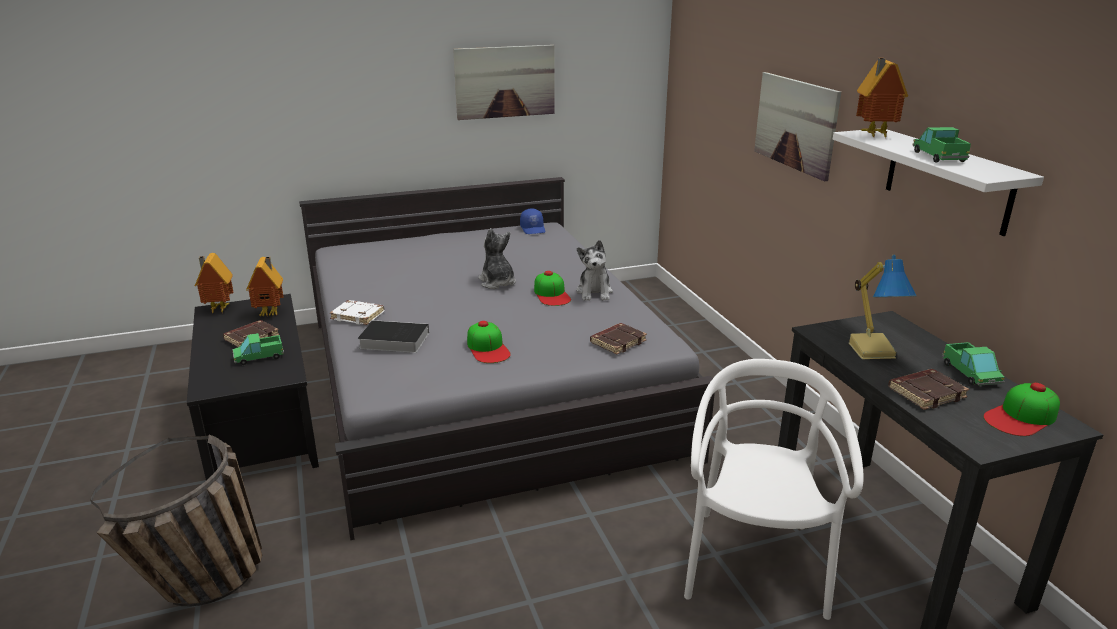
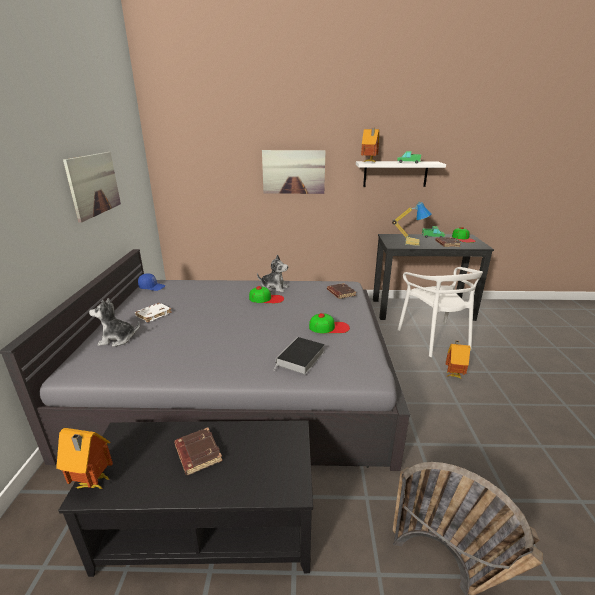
camera: 70 degrees left, 0 degrees up
(259, 357) = (245, 448): toy truck -> none
(271, 313) = (149, 437): toy house -> toy house (453, 375)
(358, 315) = (241, 371): white book -> white book (153, 314)
(497, 282) = (231, 311): plush toy -> plush toy (117, 339)
(754, 564) = (434, 339): white chair -> white chair turned 135 degrees counterclockwise

